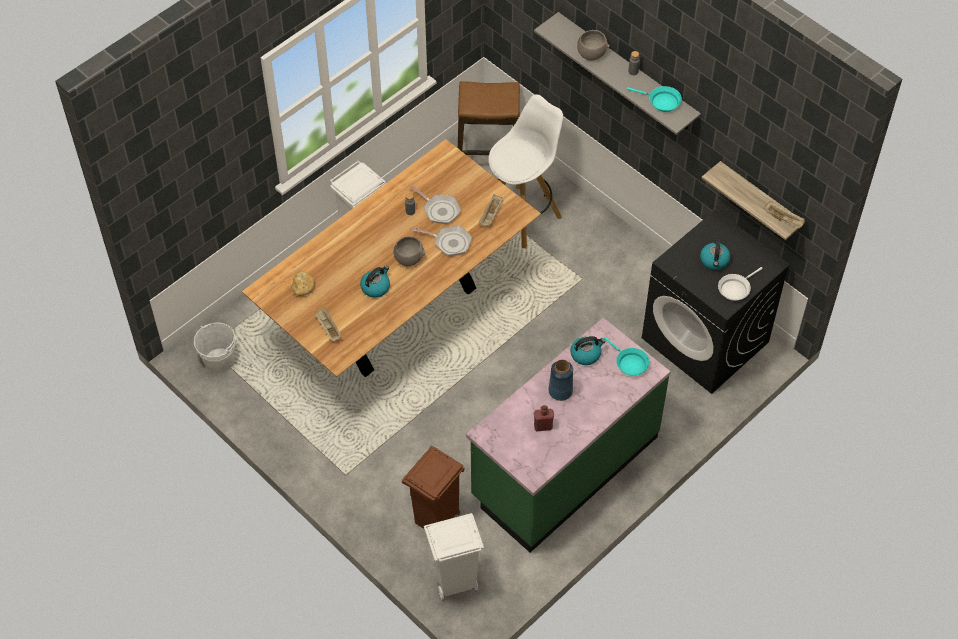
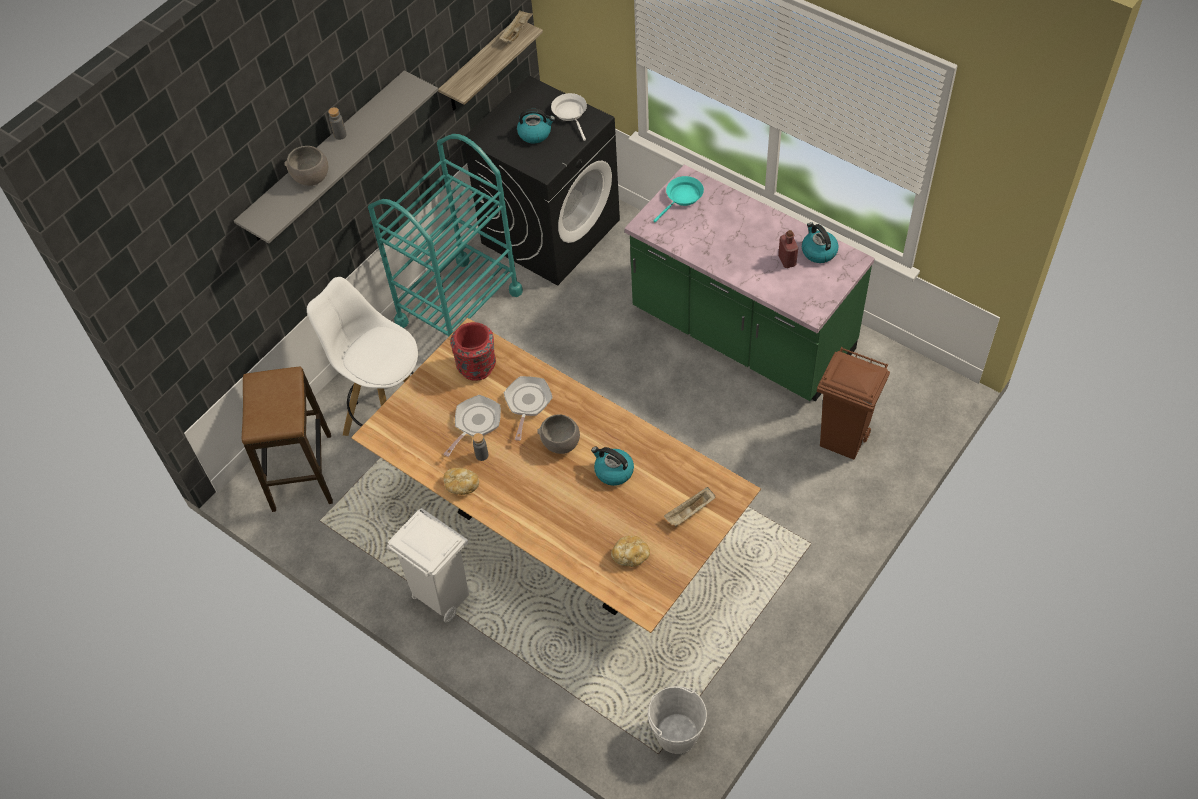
camera: 95 degrees left, 0 degrees up
(388, 197) = (461, 485): none -> bread
(454, 582) = (914, 410): white trash can -> none
(491, 215) = (477, 367): beige tray -> red vase
(560, 391) = (735, 251): blue vase -> none
(586, 354) = (680, 236): kettle -> kettle (818, 251)
(629, 267) = (459, 307): none -> turquoise cart
(661, 102) = (389, 104): turquoise frying pan -> none
(735, 289) = (571, 114): white frying pan -> white frying pan turned 150 degrees counterclockwise

